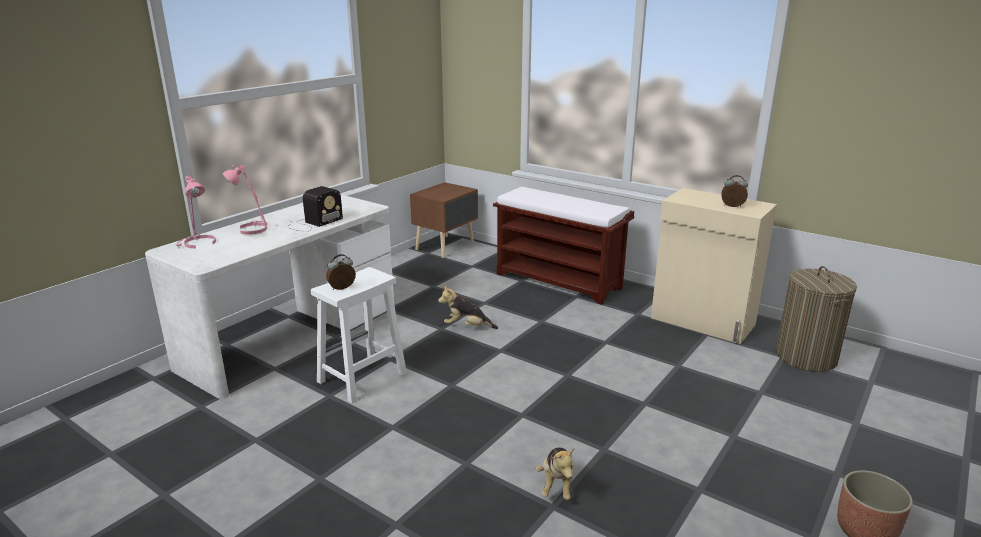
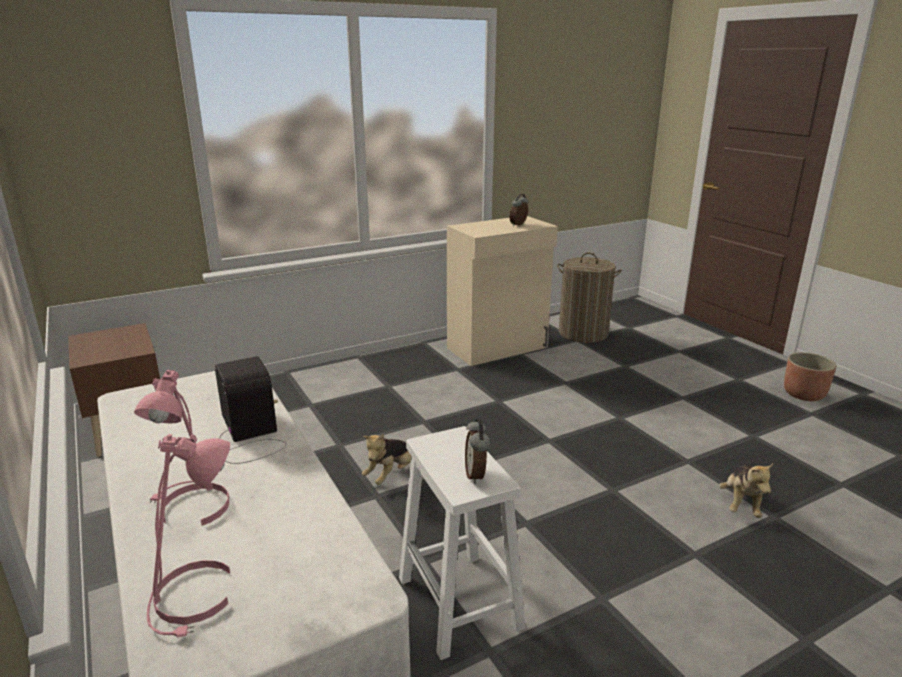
camera: 65 degrees left, 0 degrees up
(556, 485) = (741, 504): plush toy -> plush toy turned 75 degrees clockwise
(559, 281) = (341, 384): brown bench -> none

